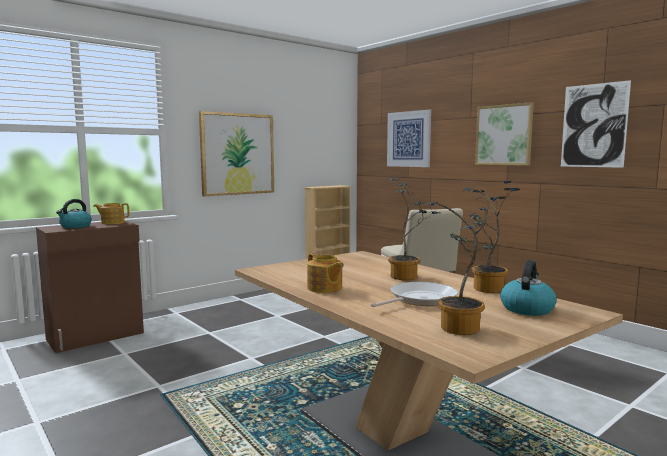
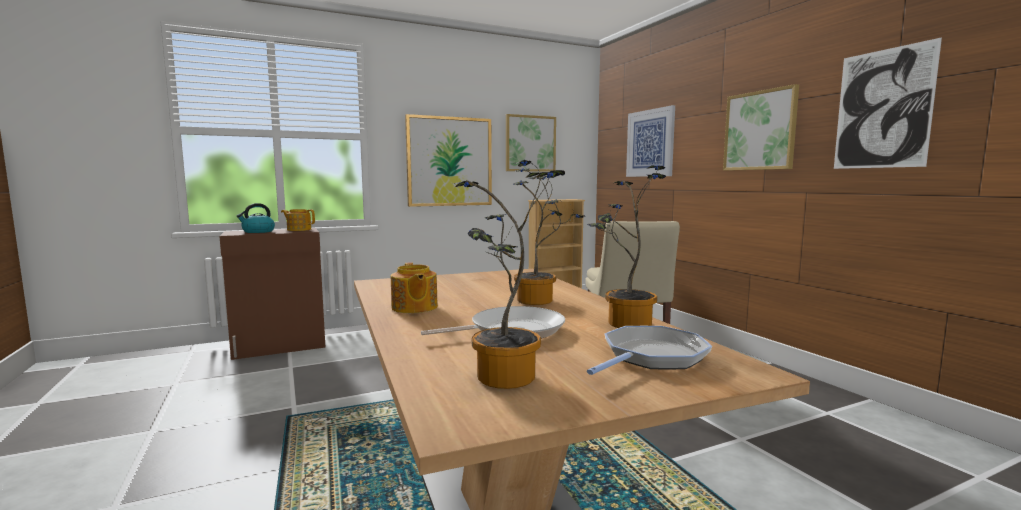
camera: 15 degrees right, 0 degrees up
(304, 137) = (530, 143): none -> picture
(527, 308) = (651, 357): kettle -> frying pan

